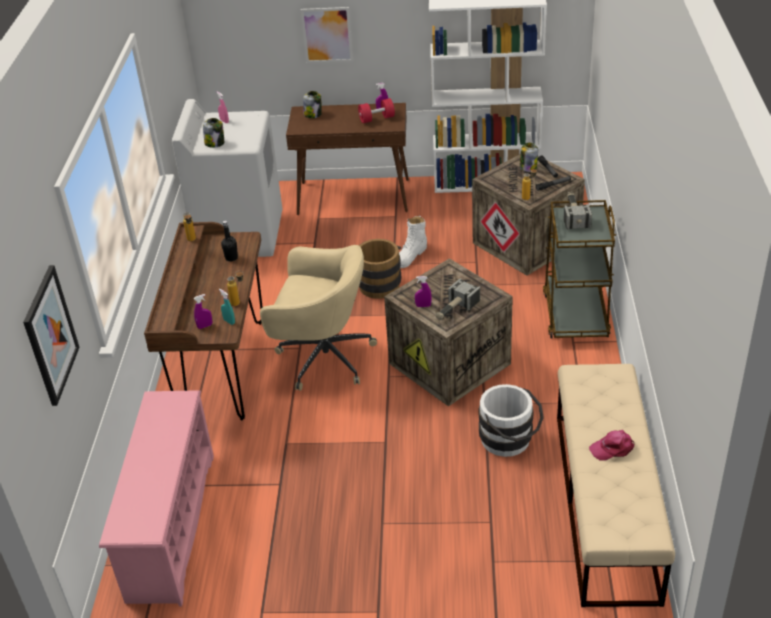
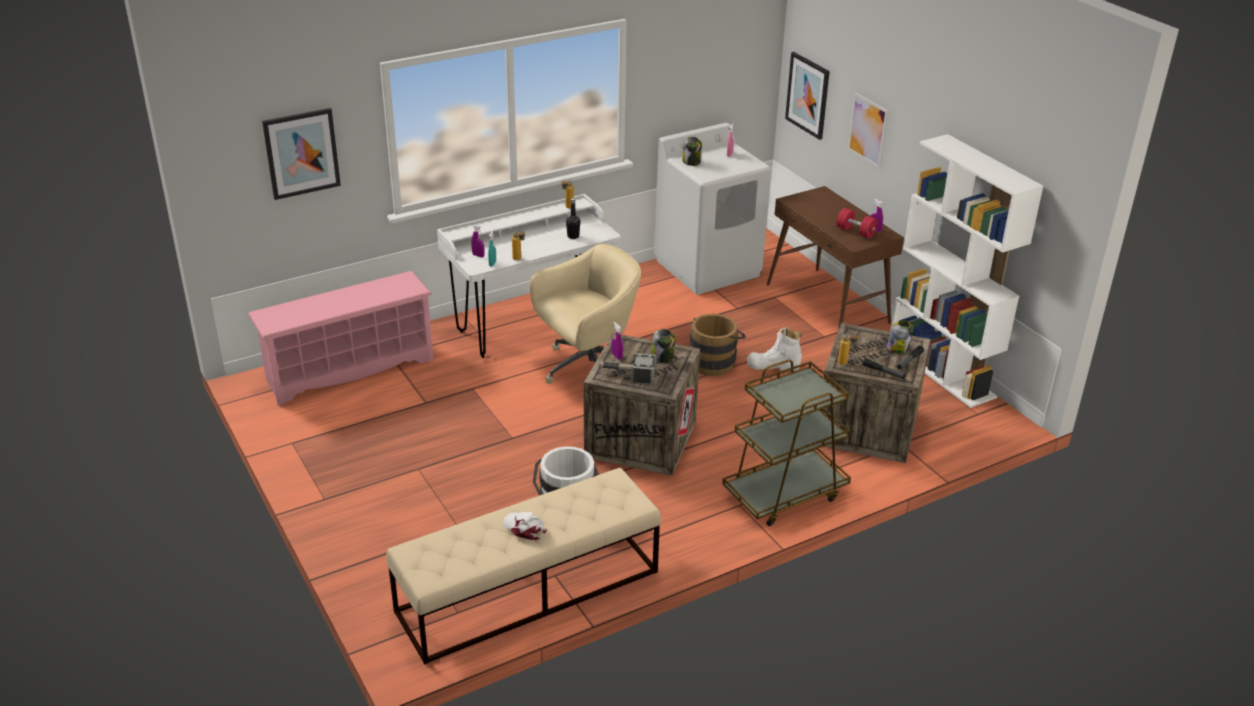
camera: 55 degrees right, 5 degrees down
(223, 369) = (532, 326): brown desk -> white desk
(235, 38) = (808, 95): none -> picture
(313, 114) = (823, 199): jar -> jar (663, 357)
(322, 358) = (588, 368): beige office chair -> beige office chair turned 105 degrees counterclockwise
(574, 215) = (810, 384): hammer -> none
(612, 448) = (524, 528): pink cap -> white cap

